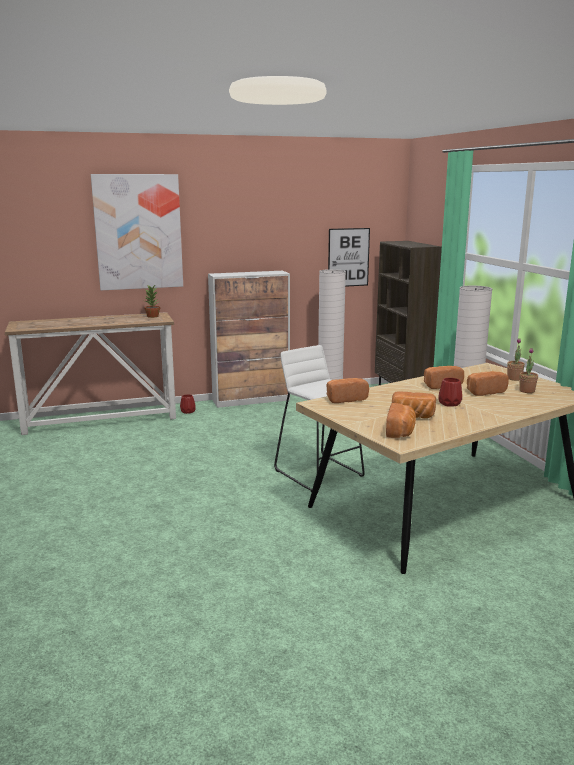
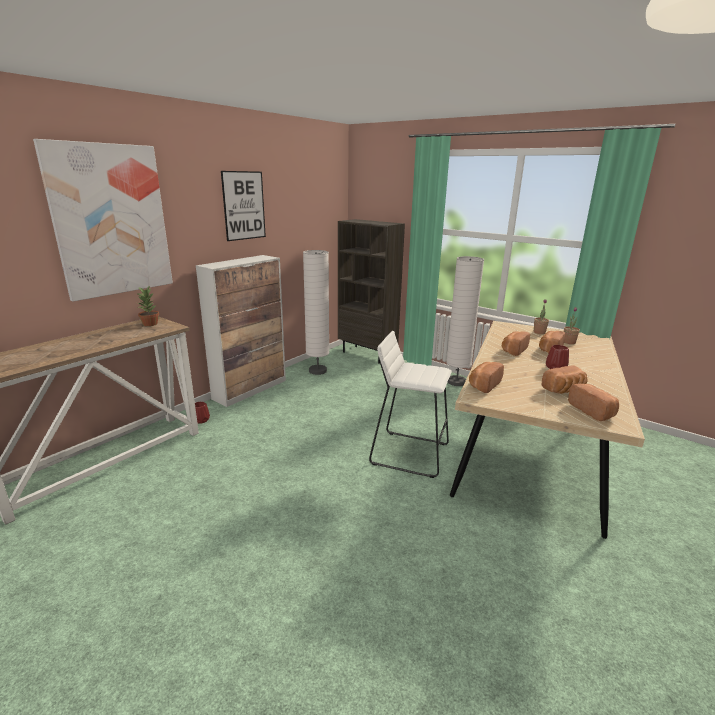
camera: 35 degrees left, 5 degrees up
(348, 257) = (311, 237): picture -> picture (244, 205)

